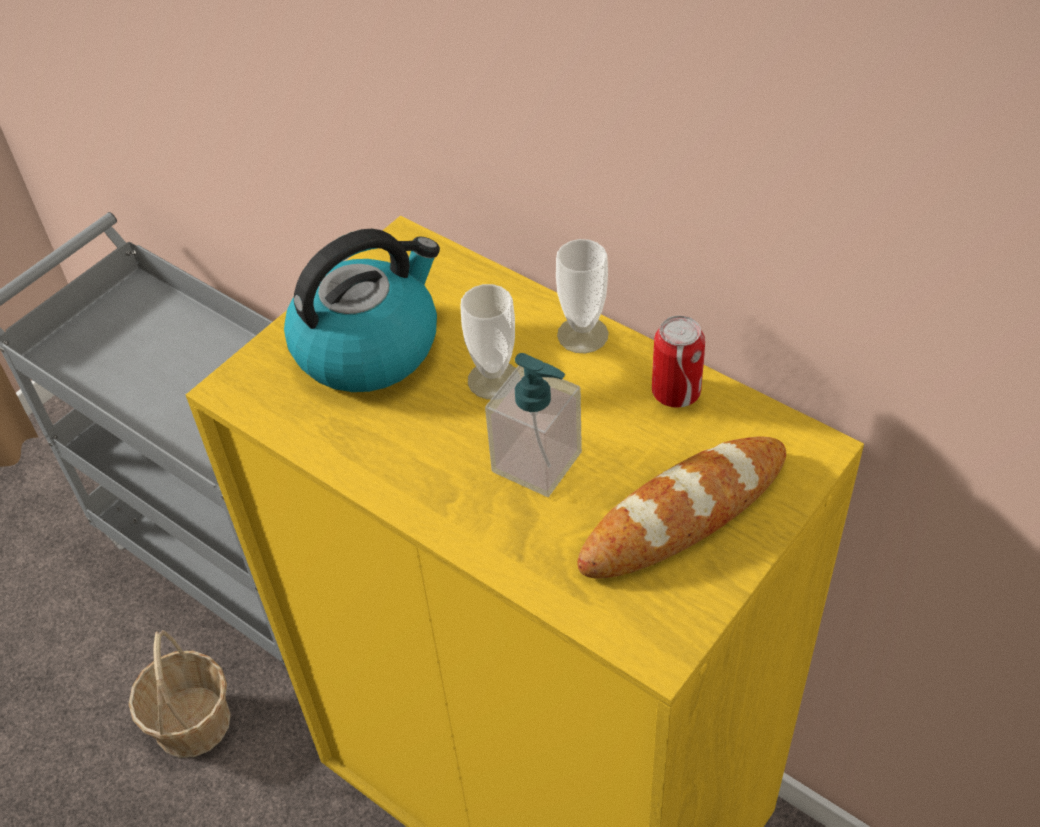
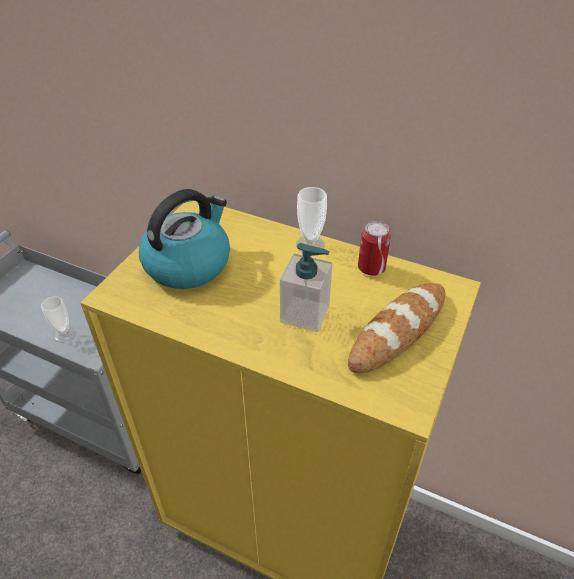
camera: 15 degrees left, 5 degrees down
(192, 721) = (79, 511): basket -> none
(493, 380) = (267, 273): cup -> cup (64, 334)

